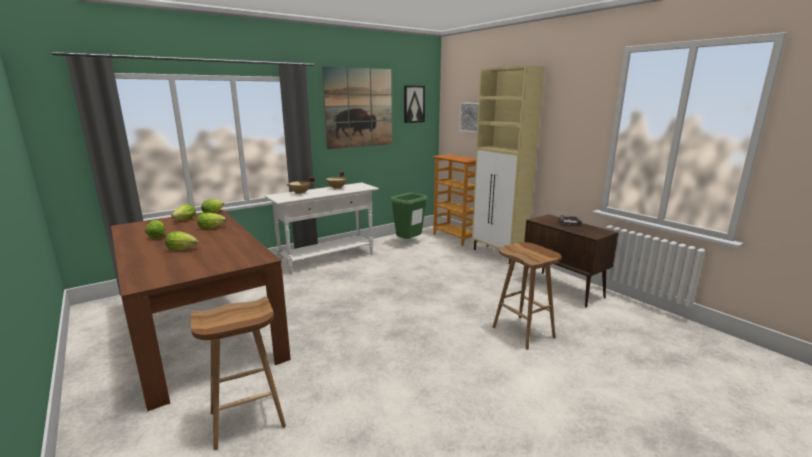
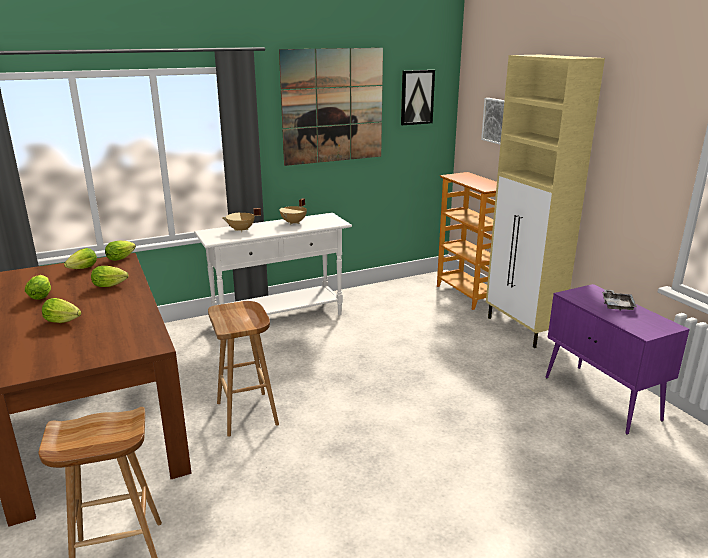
camera: 10 degrees right, 5 degrees up
(408, 243) = (397, 299): green trash can -> none
(524, 332) = (518, 467): brown stool -> brown stool (248, 414)
(563, 289) = (602, 398): brown cabinet -> purple cabinet

